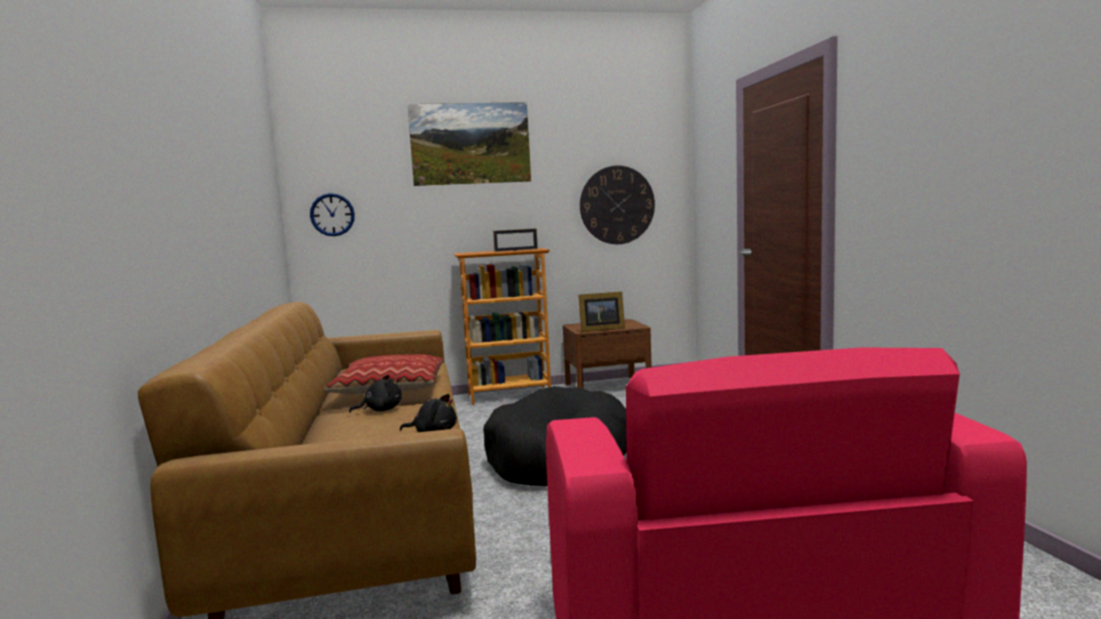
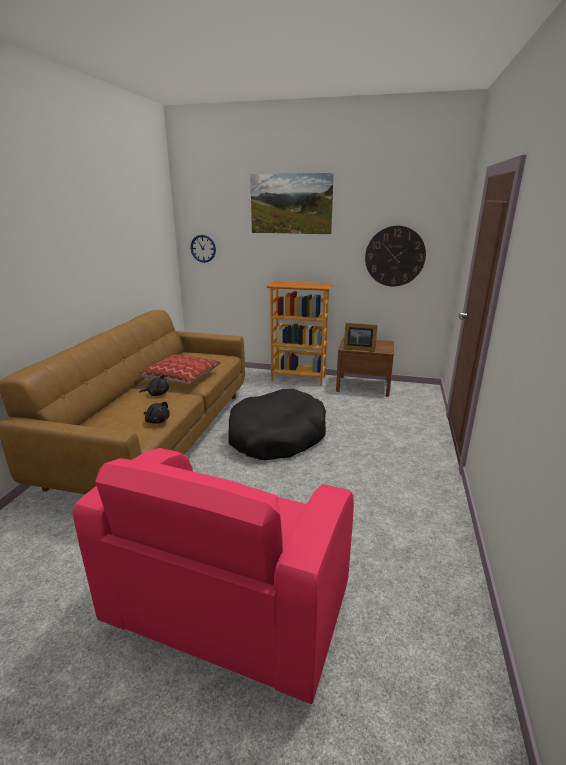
camera: 25 degrees right, 15 degrees up
(516, 250) = (310, 285): picture frame -> none

